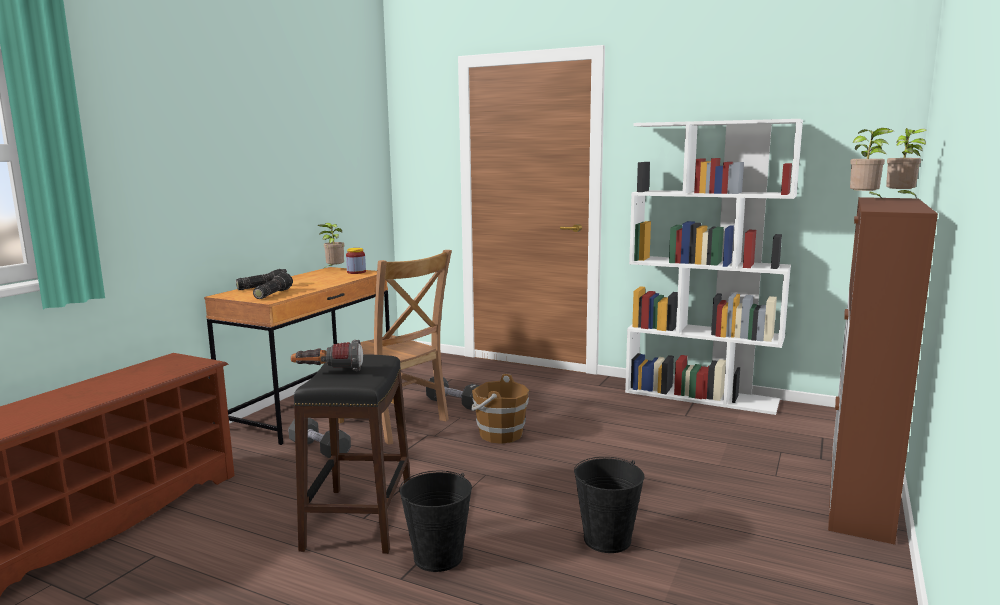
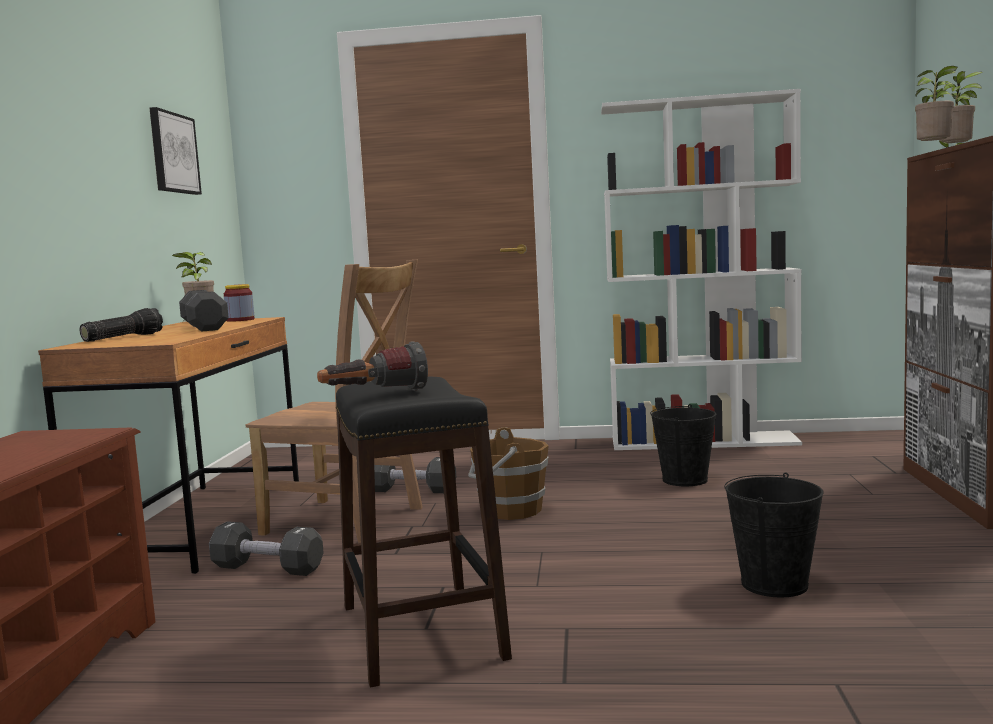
camera: 20 degrees left, 5 degrees down
(272, 294) = (155, 339): flashlight -> none
(320, 281) = (204, 327): none -> black dumbbell
(330, 152) = (173, 153): none -> picture
(438, 557) = (587, 647): black bucket -> black bucket (685, 480)

